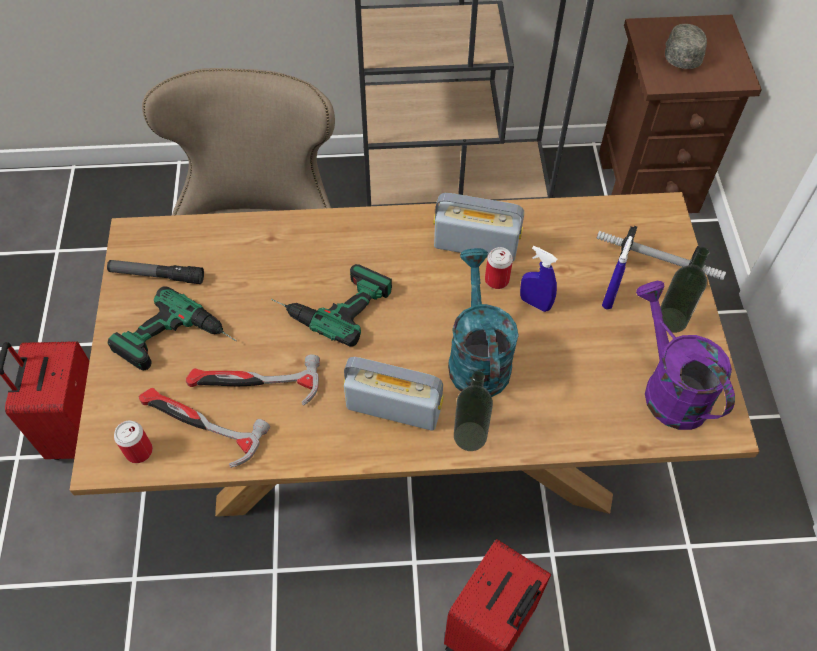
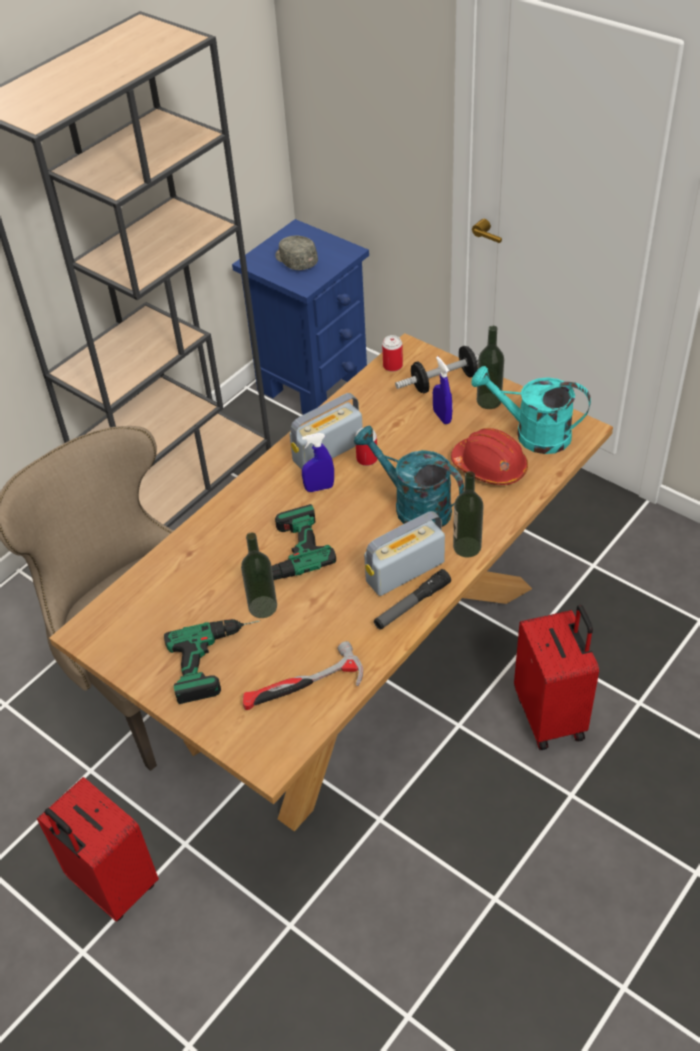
camera: 45 degrees left, 10 degrees down
(139, 451) = (285, 735): can -> can (392, 366)
(157, 275) = (141, 639): flashlight -> flashlight (412, 605)
(253, 384) = (303, 636): hammer -> none
(260, 331) = (262, 607): none -> bottle
(535, 303) = (406, 453): blue spray bottle -> blue spray bottle (319, 488)
(588, 382) = (490, 467): none -> red hard hat
(649, 183) = (314, 384): brown nightstand -> blue nightstand
(669, 387) = (532, 434): purple watering can -> turquoise watering can

